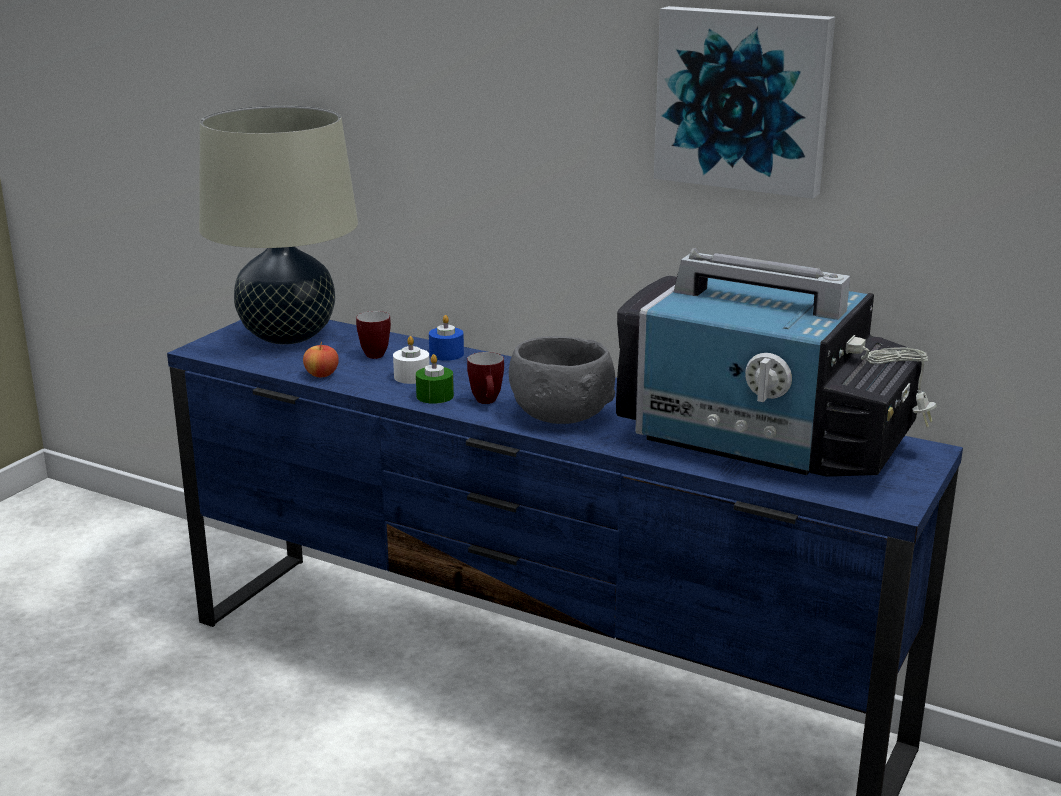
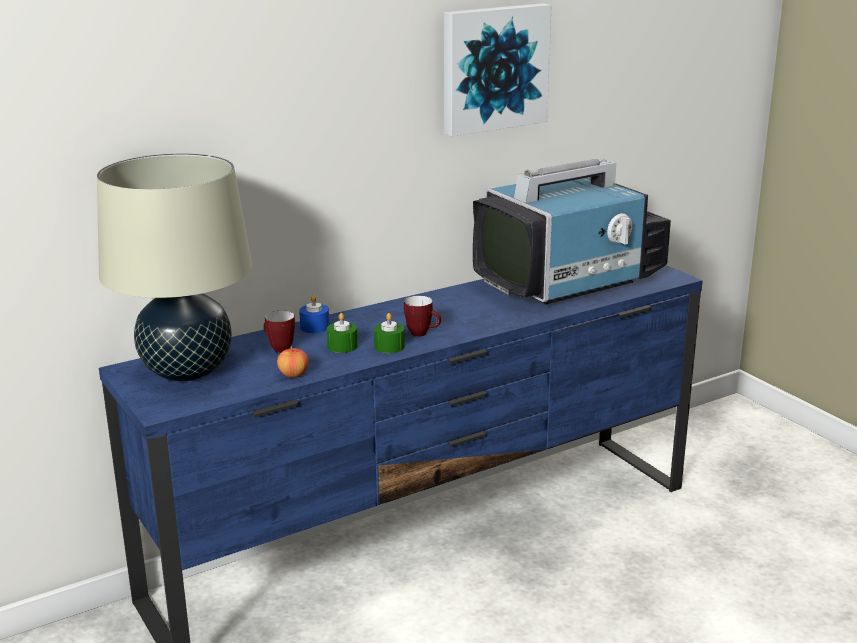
camera: 60 degrees left, 0 degrees up
(412, 376) = (342, 346): white candle -> green candle
(561, 413) = (468, 318): grey bowl -> none

